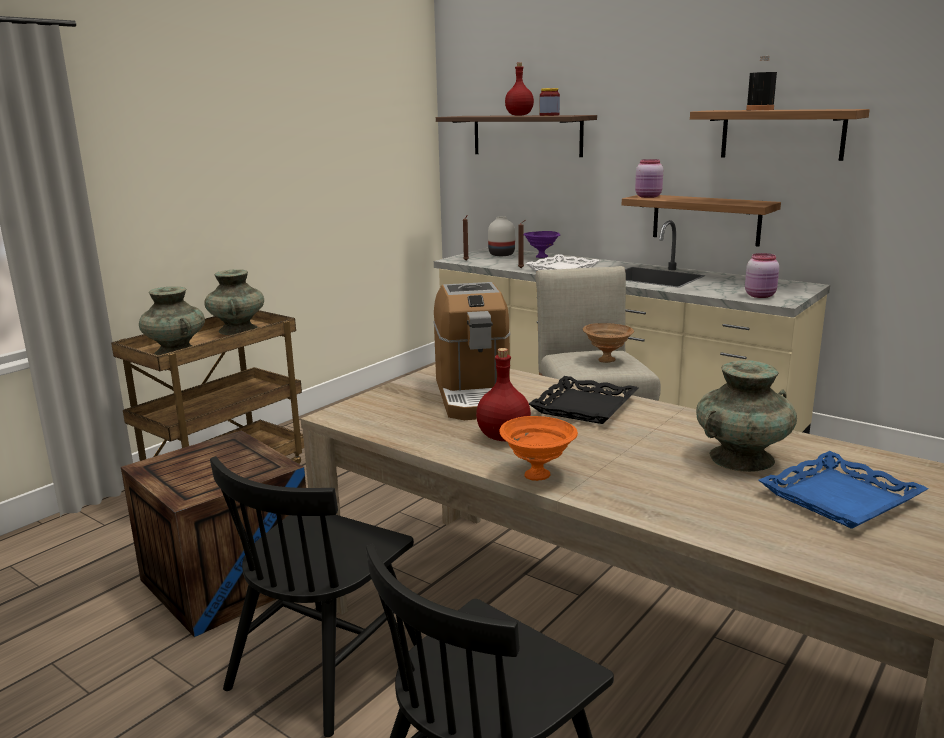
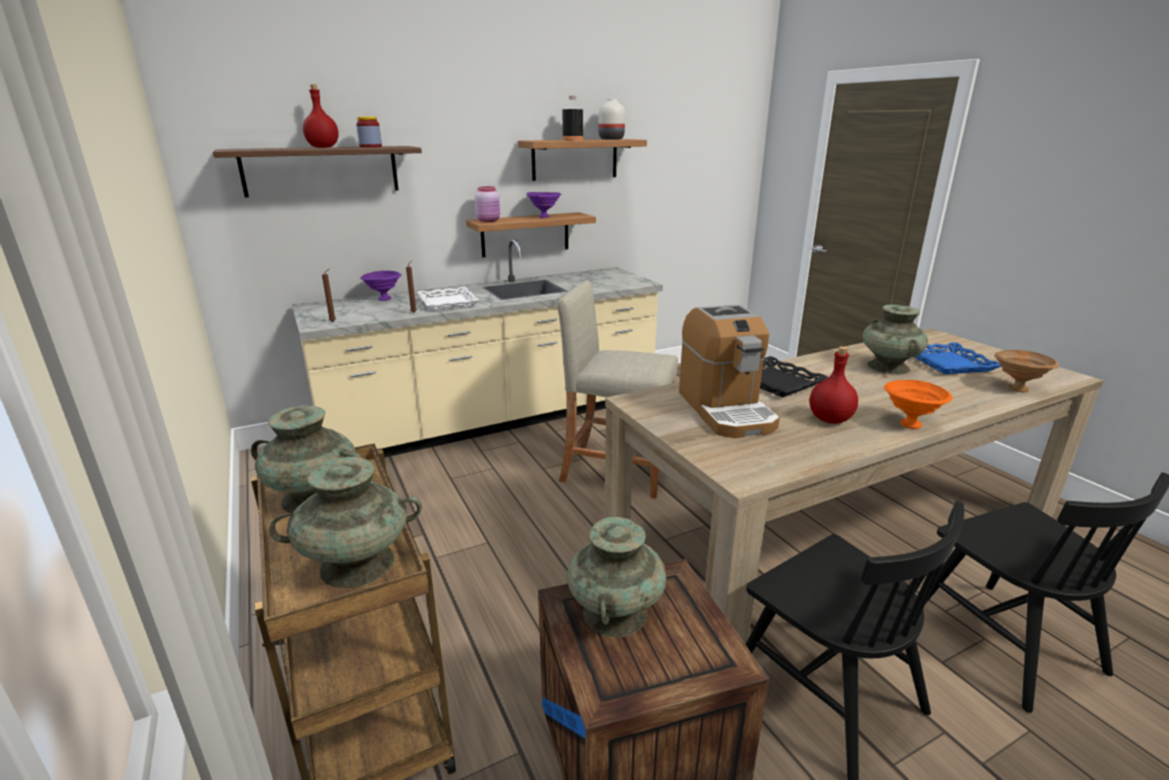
camera: 65 degrees left, 5 degrees up
(226, 455) = (615, 612): none -> turquoise vase
(475, 395) = (726, 410): coffee machine -> coffee machine turned 60 degrees clockwise
(502, 254) = (341, 307): white vase -> white vase (612, 139)
(606, 360) = (635, 357): brown bowl -> brown bowl (1016, 388)
(714, 200) = (544, 216): none -> purple bowl
(761, 295) = (622, 282): pink jar -> none

